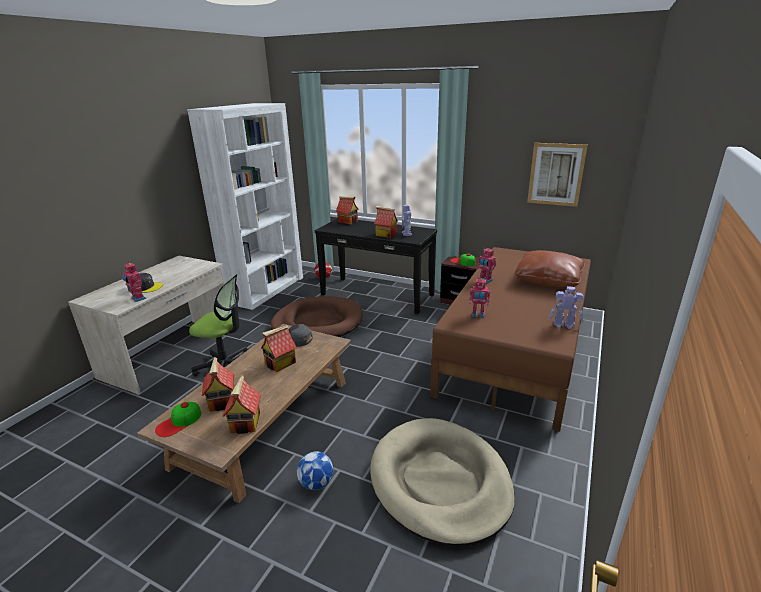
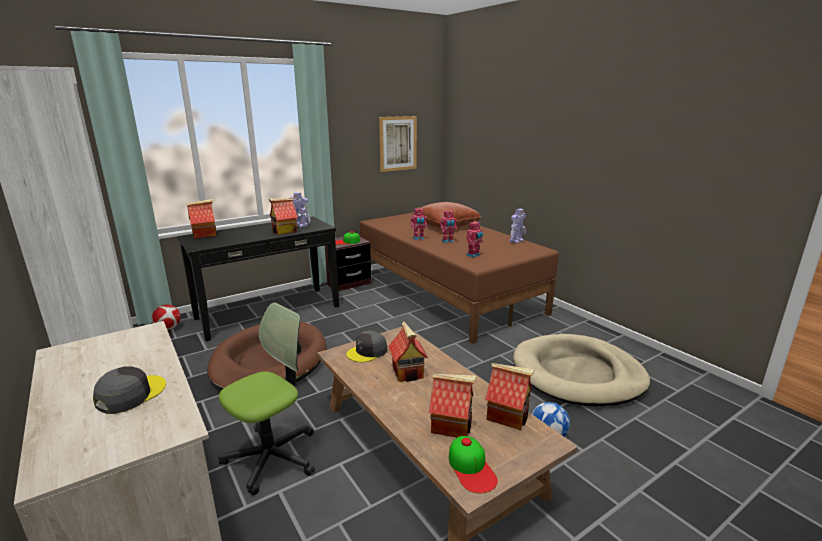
camera: 60 degrees left, 5 degrees down
(137, 299) = (171, 406): toy robot -> toy robot (448, 241)

